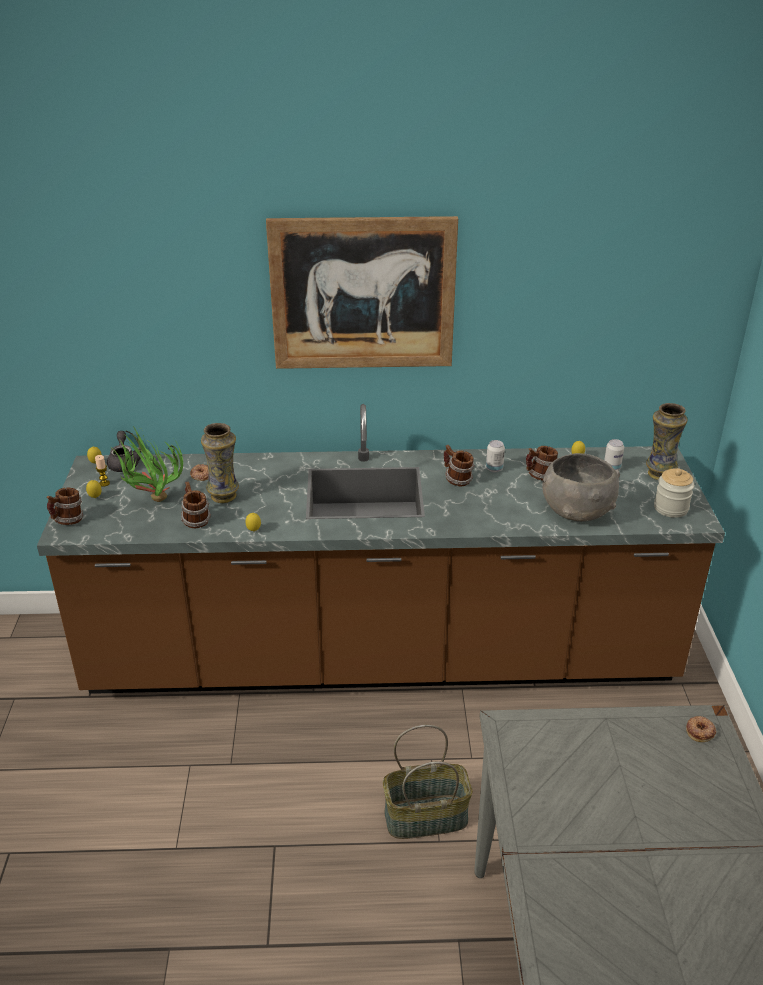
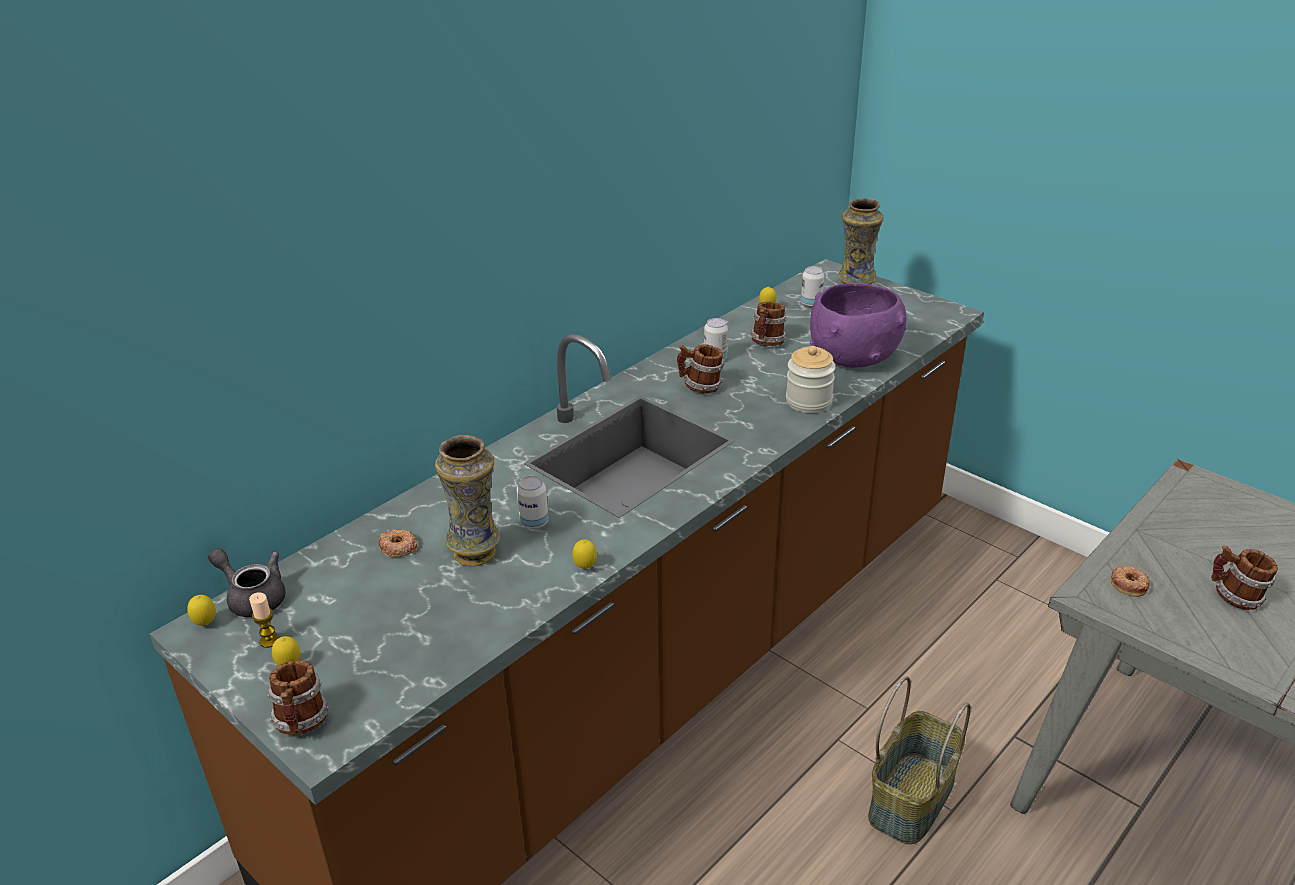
camera: 45 degrees left, 0 degrees up
(151, 501) = (386, 619): potted plant -> none
(195, 520) = (490, 603): mug -> mug (1234, 598)
(267, 498) = (534, 522): none -> can
(363, 294) = (526, 174): picture -> none
(576, 511) = (853, 357): grey bowl -> purple bowl
(671, 508) = (915, 313): jar -> jar (808, 401)
(700, 731) = (1202, 490): donut -> donut (1129, 584)

